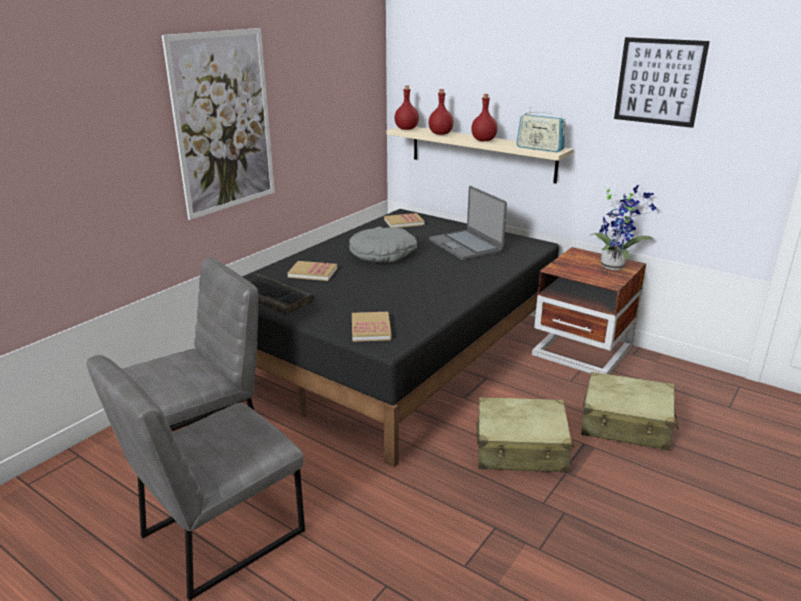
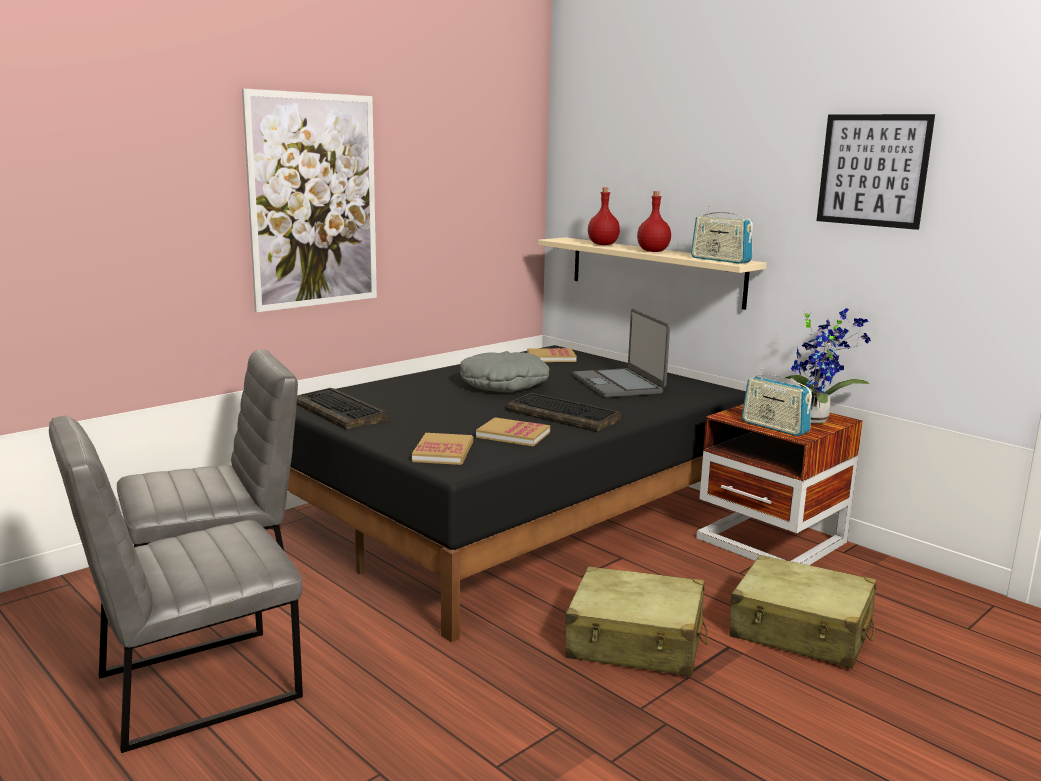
camera: 10 degrees right, 10 degrees down
(313, 273) = (404, 395): book -> book (513, 435)
(407, 129) = (564, 239): red bottle -> none
(441, 281) = (564, 415): none -> keyboard
(591, 276) = (774, 427): none -> radio

